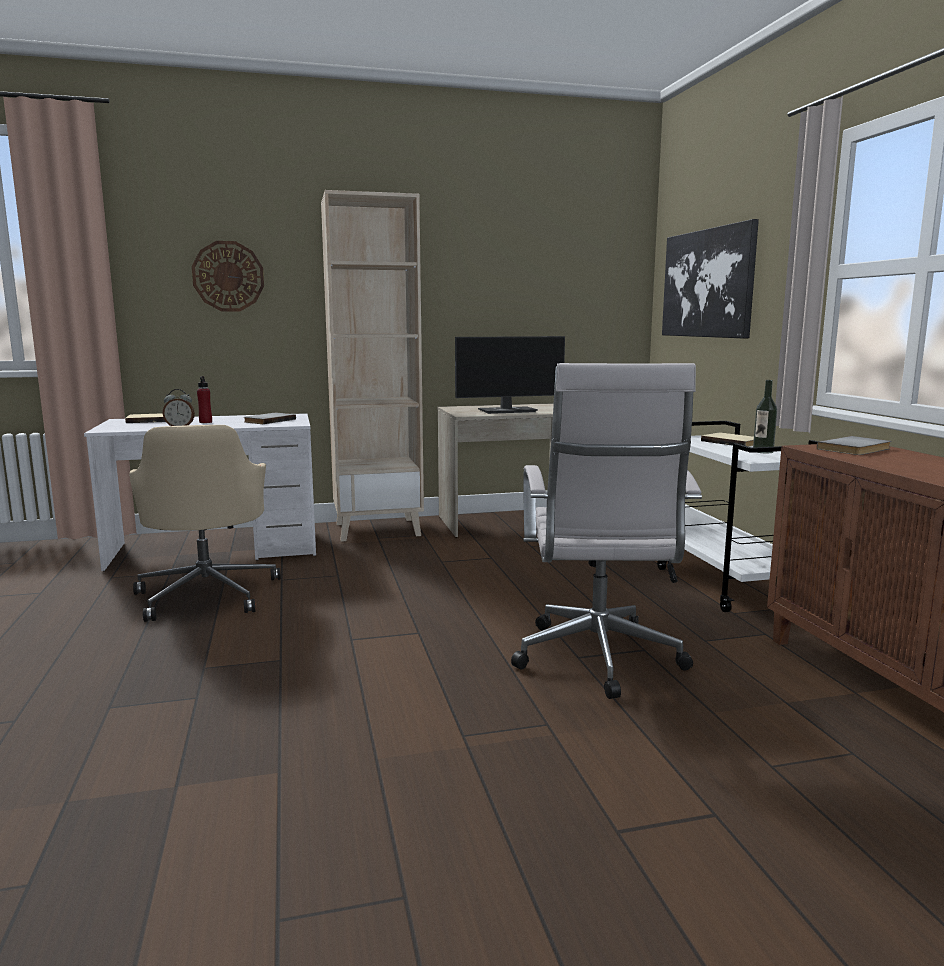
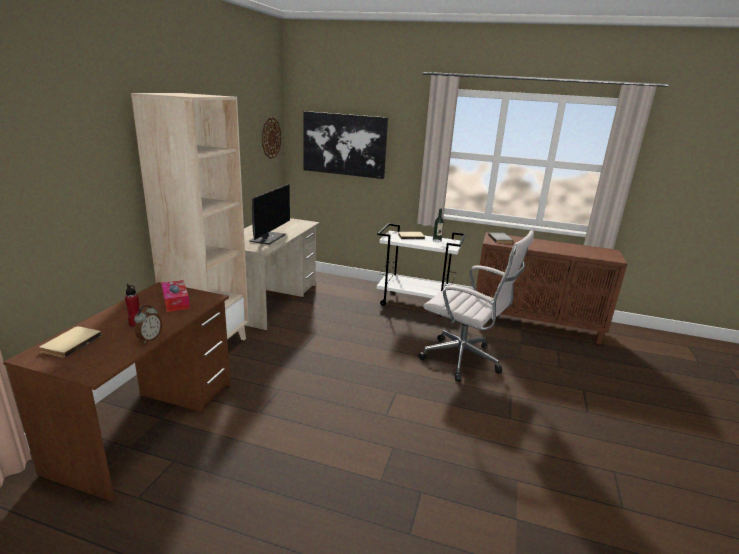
camera: 60 degrees left, 10 degrees up
(208, 594) = (250, 451): beige office chair -> none
(216, 550) = (148, 424): white desk -> brown desk
(228, 276) = (63, 173): wall clock -> wall clock (271, 138)
(268, 420) = (176, 301): grey book -> tissue box

